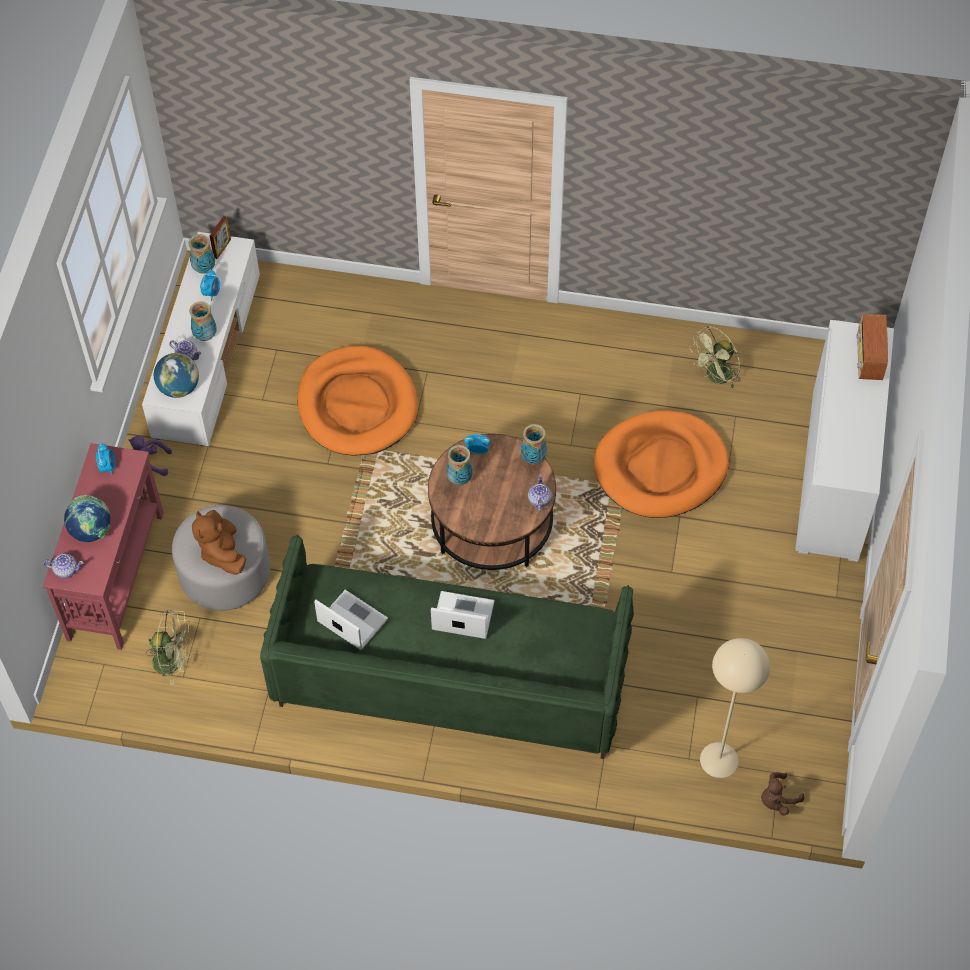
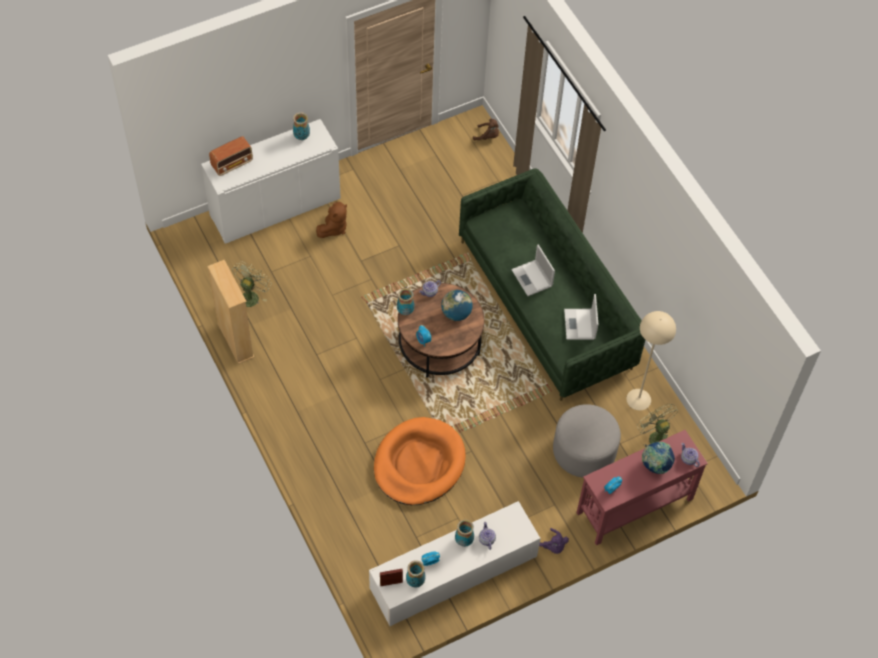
camera: 130 degrees left, 0 degrees up
(179, 388) = (512, 526): globe -> globe (456, 313)
(222, 553) = (593, 422): brown plush toy -> brown plush toy (333, 228)
(459, 479) = (449, 337): vase -> vase (302, 136)
(660, 467) = (336, 287): orange dog bed -> none
(663, 329) = (235, 340): none -> beige bookcase
(715, 377) = (251, 295): green fan -> green fan turned 75 degrees counterclockwise
(719, 760) = (488, 169): beige floor lamp -> beige floor lamp (639, 399)

